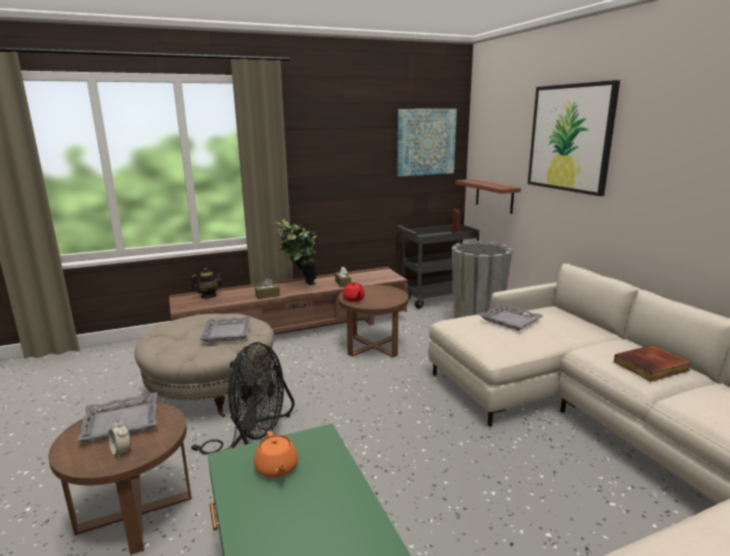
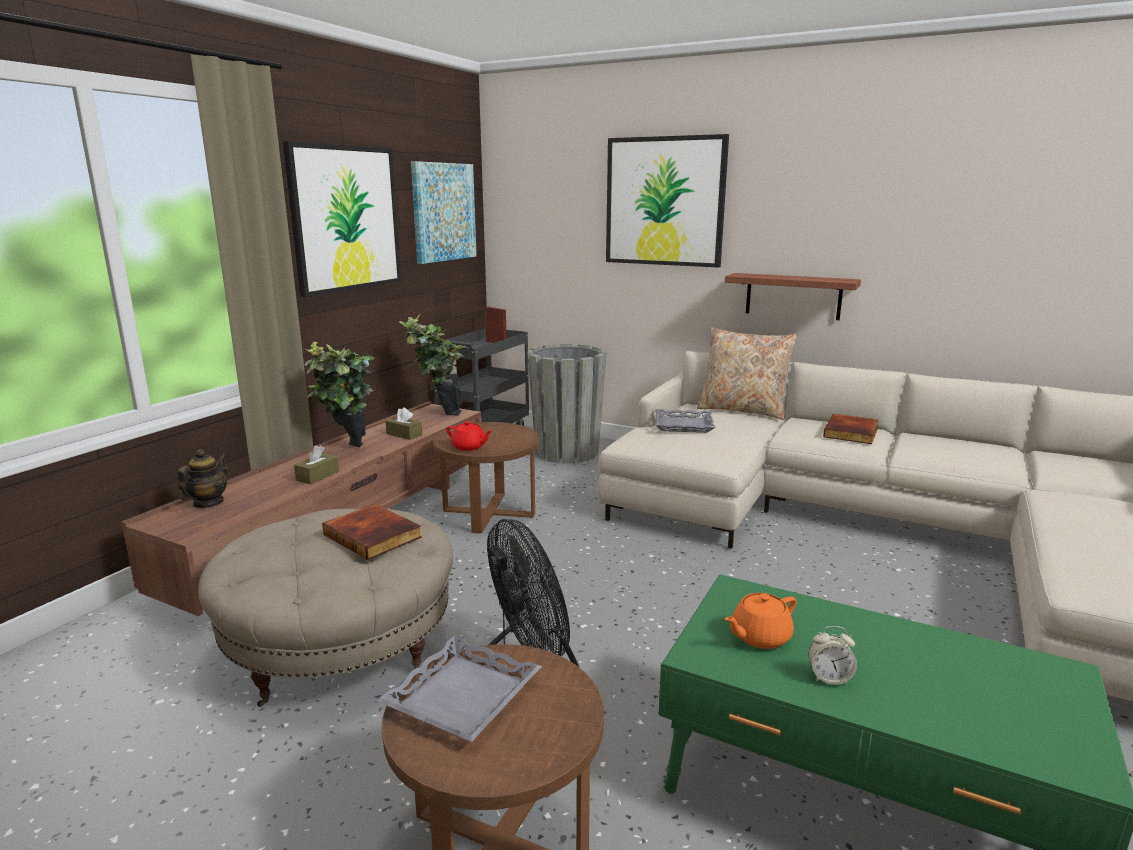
camera: 40 degrees left, 0 degrees up
(121, 451) = (543, 723): alarm clock -> alarm clock (829, 678)
(227, 333) = (374, 535): grey tray -> book
(276, 468) = (759, 637): orange teapot -> orange teapot turned 120 degrees clockwise
(339, 146) = (345, 218): none -> picture
(380, 275) = (437, 414): none -> potted plant
(494, 196) = (544, 283): shelf -> shelf (793, 296)
(590, 322) = (743, 410): none -> beige pillow

